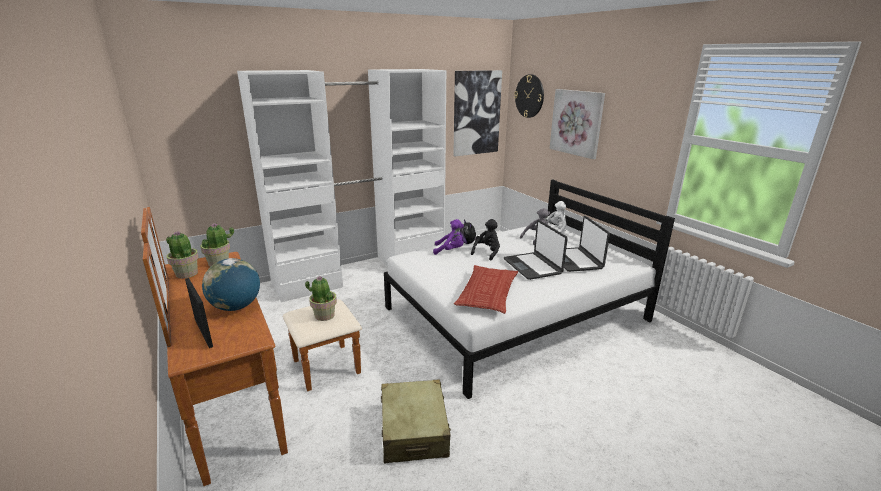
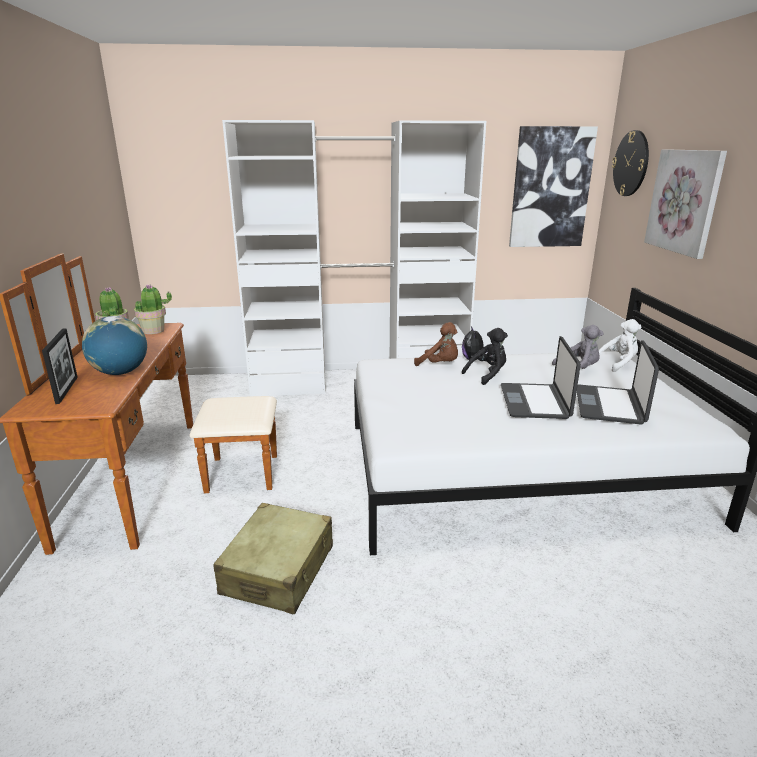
camera: 25 degrees right, 0 degrees up
(324, 315) = (238, 409): potted plant -> none
(450, 250) = (440, 365): purple plush toy -> brown plush toy
(488, 293) = (439, 422): pillow -> none

